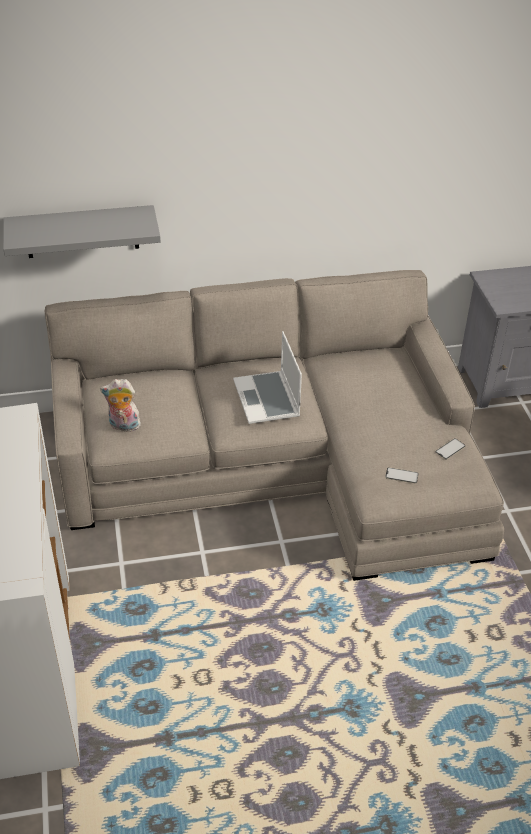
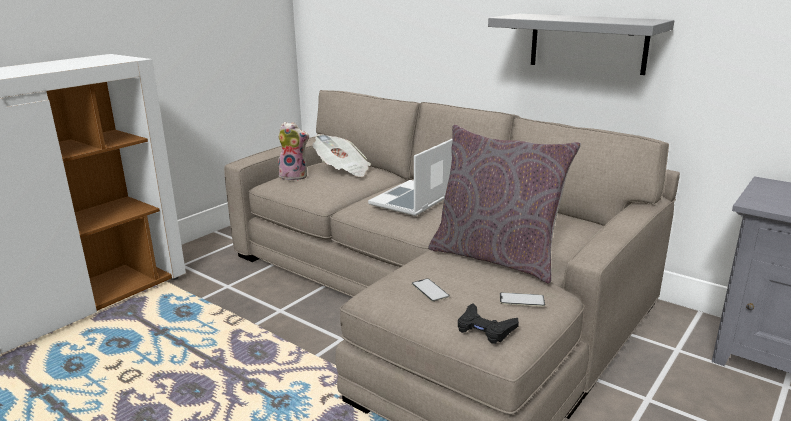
camera: 50 degrees right, 20 degrees down
(82, 232) = (368, 34): grey shelf -> grey shelf (587, 43)
(123, 426) = (295, 176): plush toy -> plush toy turned 135 degrees clockwise
(147, 393) = (343, 170): none -> newspaper
(392, 423) = (496, 257): none -> grey pillow
(463, 483) = (485, 329): none -> black game controller

